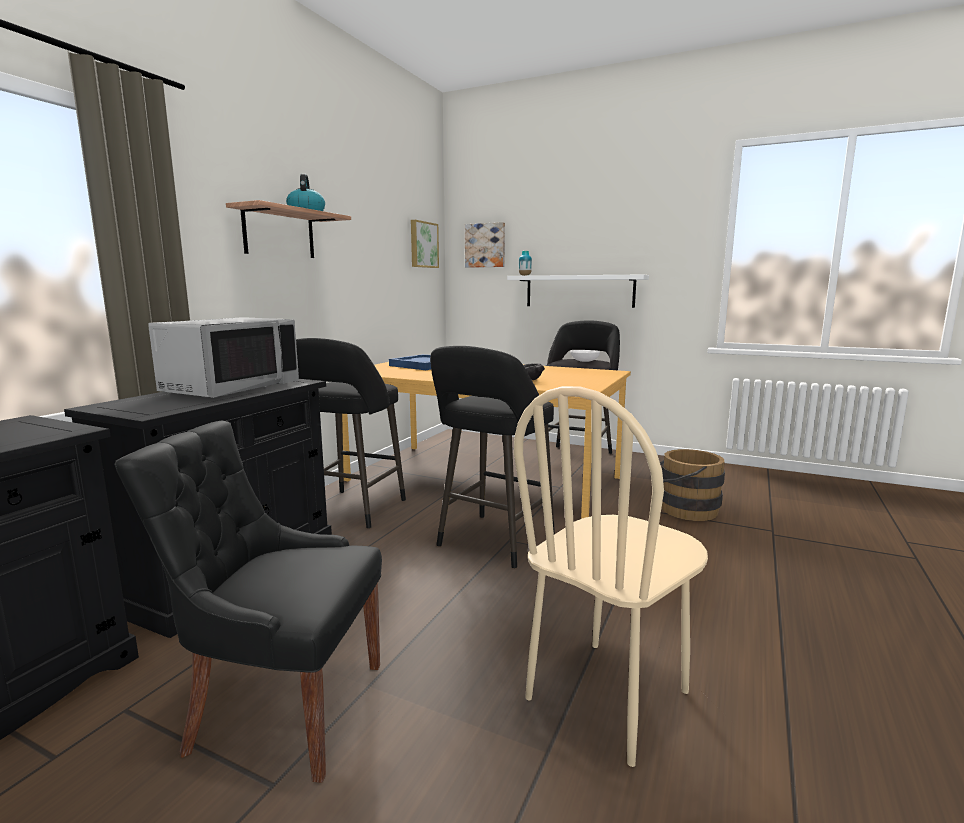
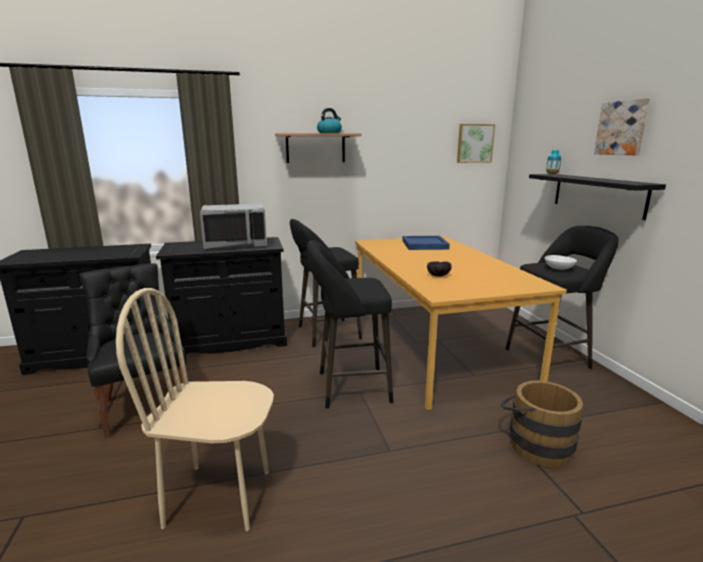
camera: 50 degrees right, 5 degrees up
(485, 245) = (534, 142): picture -> picture (622, 128)
(579, 291) = (597, 194): white shelf -> black shelf

